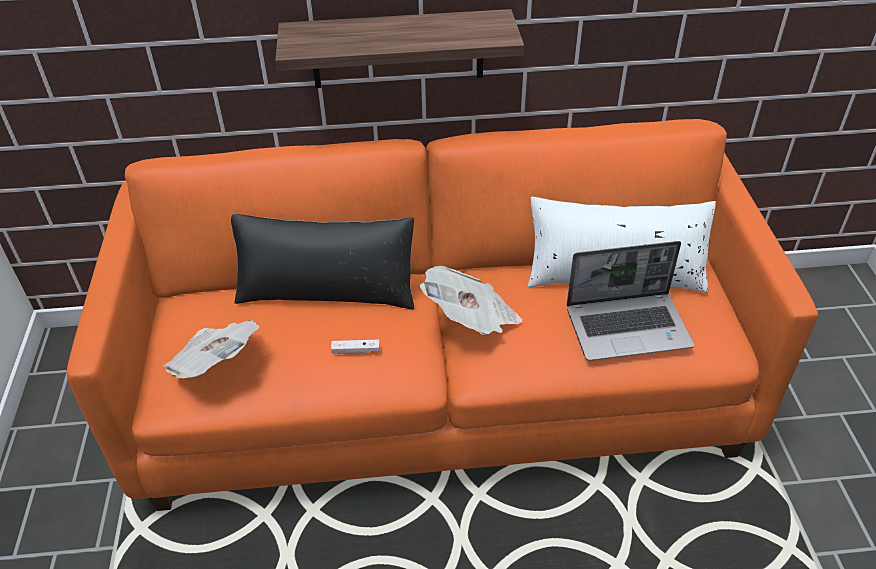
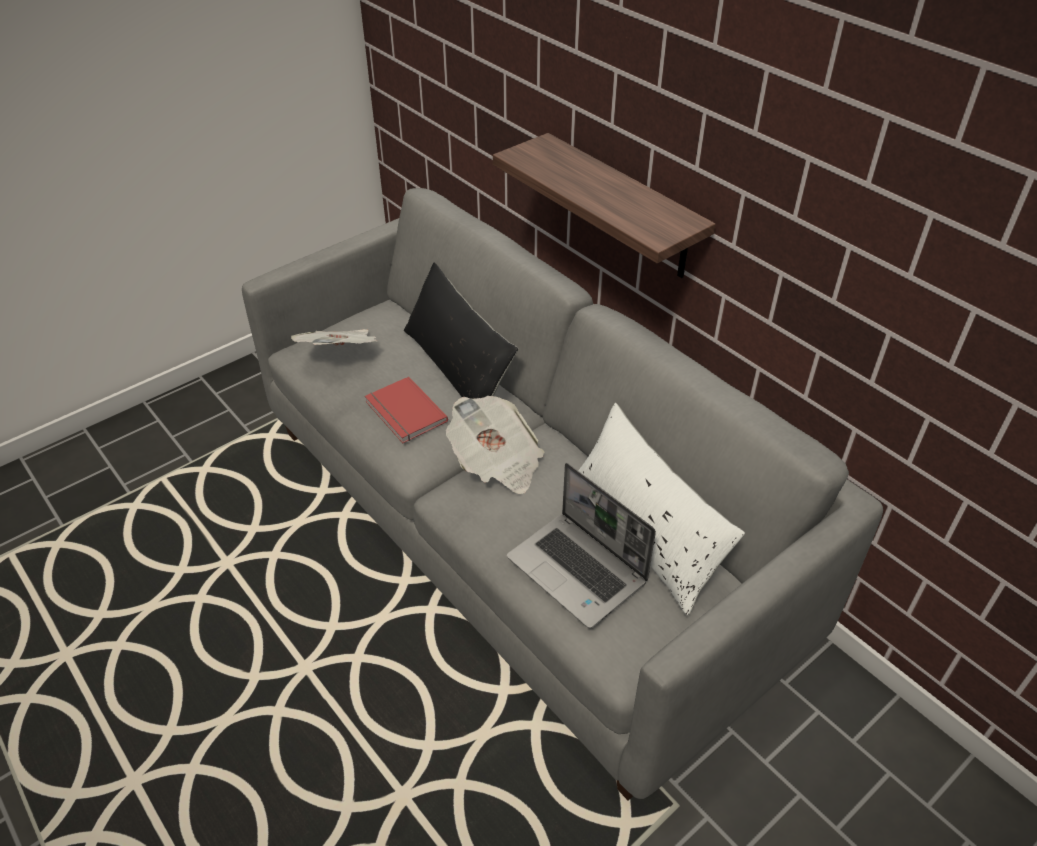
camera: 55 degrees right, 0 degrees up
(356, 350) = (404, 413): white game controller -> red book
(441, 389) = (520, 529): orange sofa -> grey sofa

